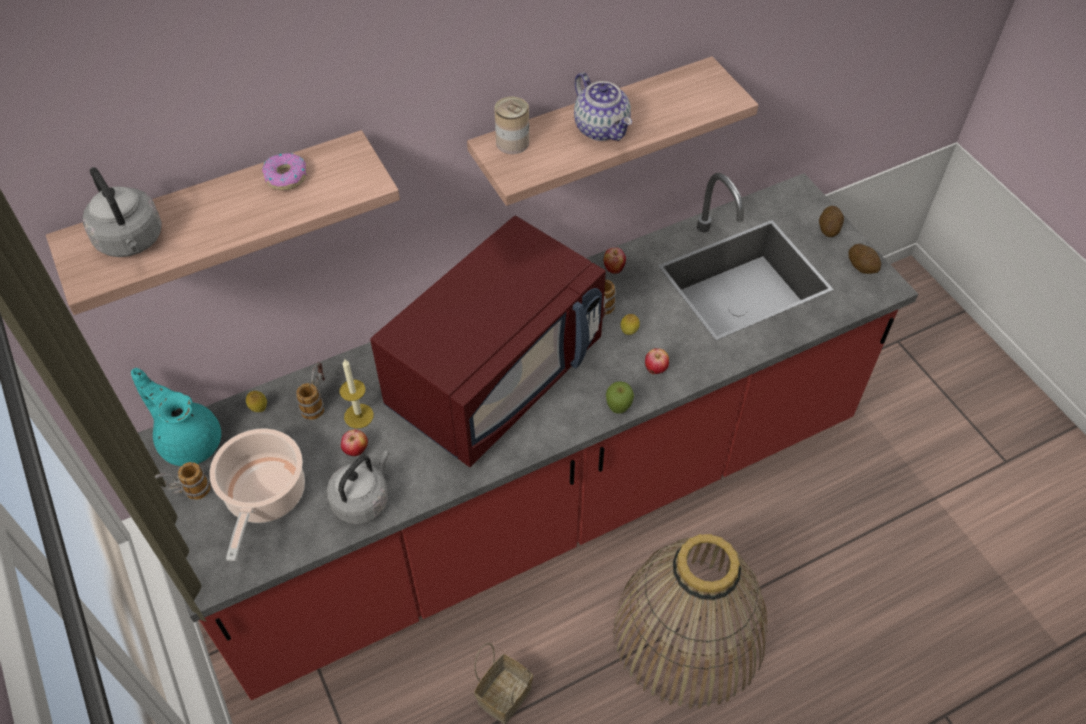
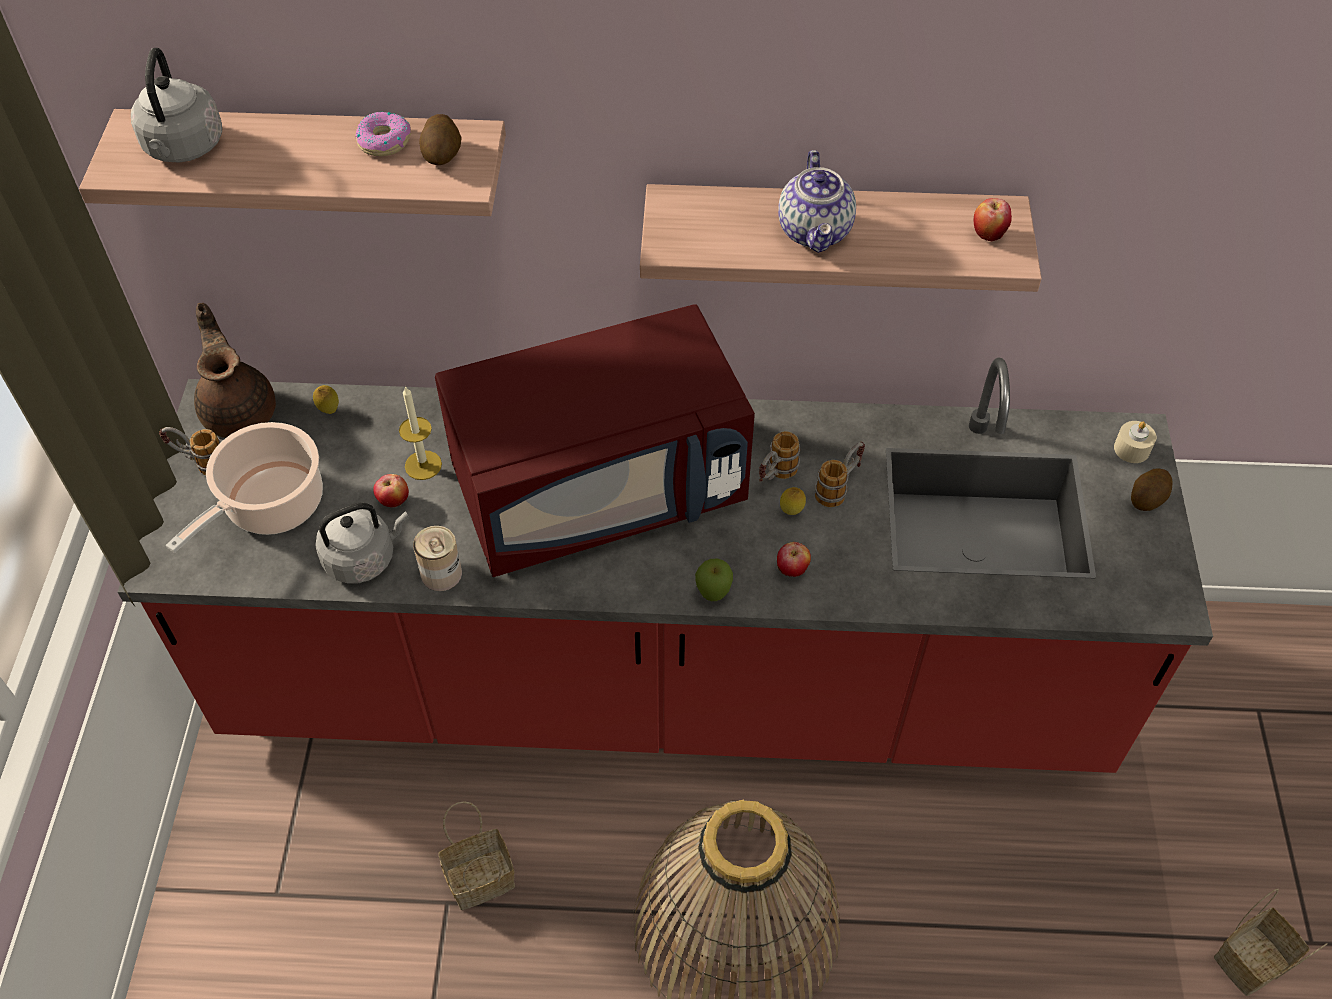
camera: 30 degrees right, 0 degrees up
(189, 440) = (240, 410): turquoise teapot -> brown teapot
(316, 401) = (392, 428): mug -> mug (839, 487)
(512, 142) = (696, 207): can -> can (441, 574)
(613, 268) = (827, 428): apple -> apple (988, 234)
(800, 202) = (1131, 449): none -> beige candle
(862, 266) = (1158, 566): potato -> potato (442, 155)
(983, 491) = (1250, 963): none -> basket

